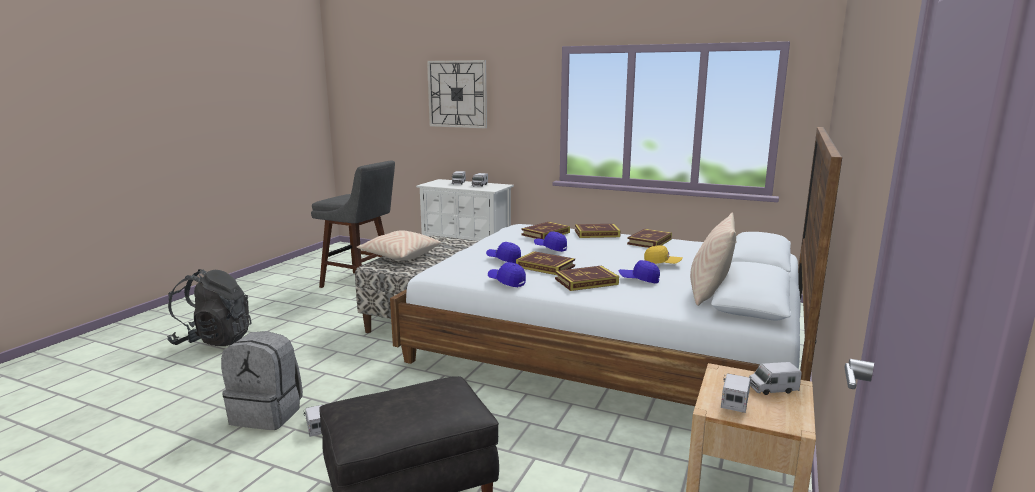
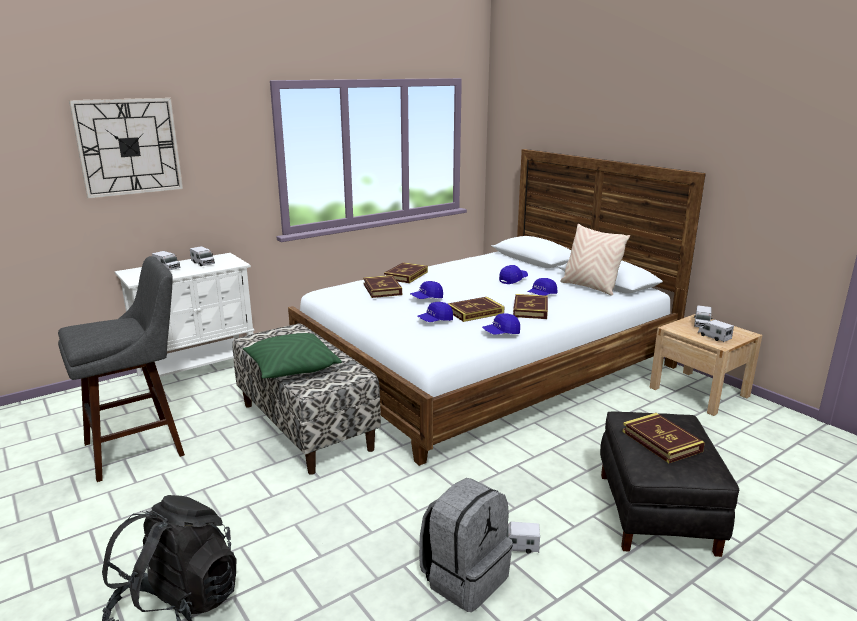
camera: 60 degrees left, 5 degrees up
(400, 256) = (292, 369): beige pillow -> green pillow
(649, 241) = (452, 268): book -> book (661, 441)
(662, 264) = (513, 280): yellow cap -> blue cap

